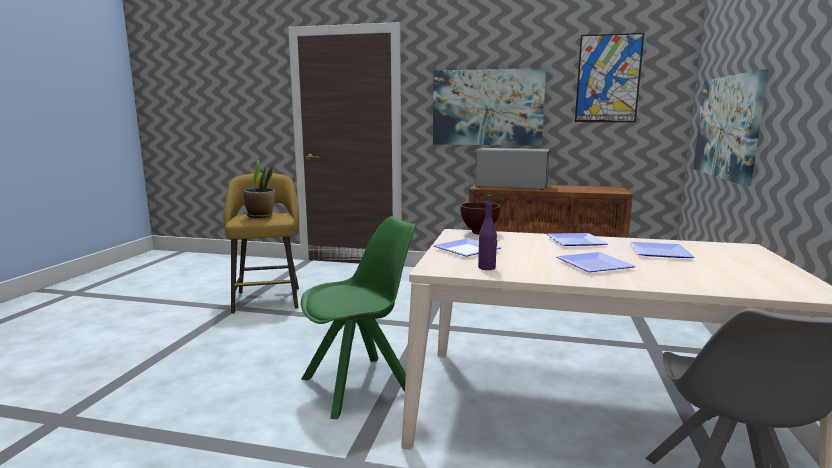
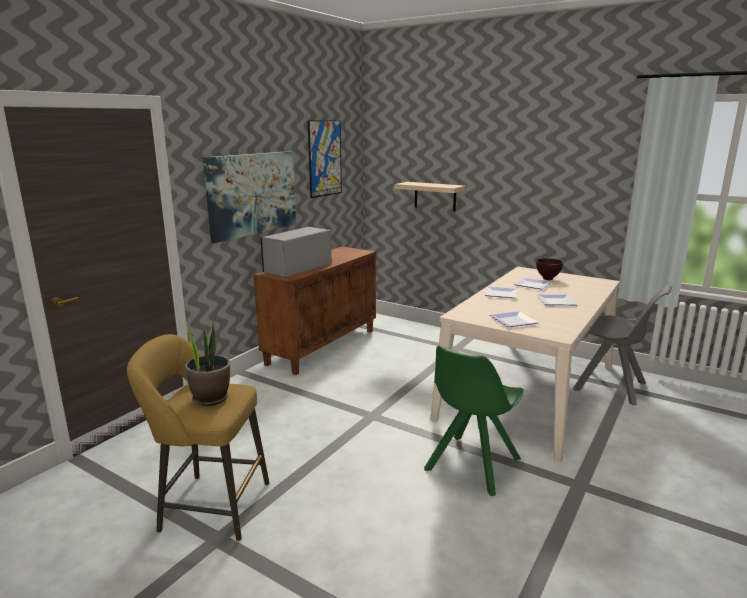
camera: 70 degrees left, 5 degrees up
(360, 385) = (471, 465): green chair -> green chair turned 135 degrees counterclockwise
(480, 233) = (463, 310): brown bowl -> brown bowl (548, 279)
(487, 268) = (559, 323): purple bottle -> none
(728, 127) = (435, 196): picture -> shelf

